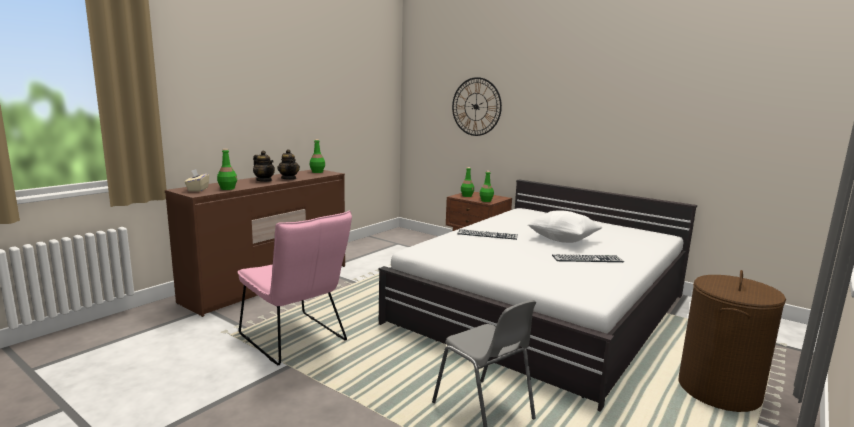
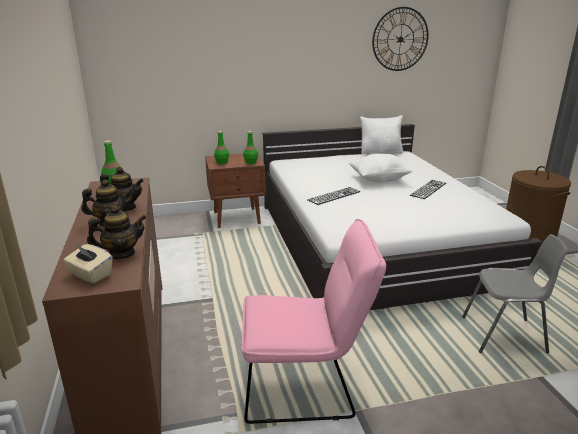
camera: 50 degrees left, 10 degrees up
(227, 188) = (121, 254): green bottle -> teapot
(476, 106) = (199, 61): wall clock -> wall clock (400, 39)
(640, 228) = (381, 152): none -> white pillow

